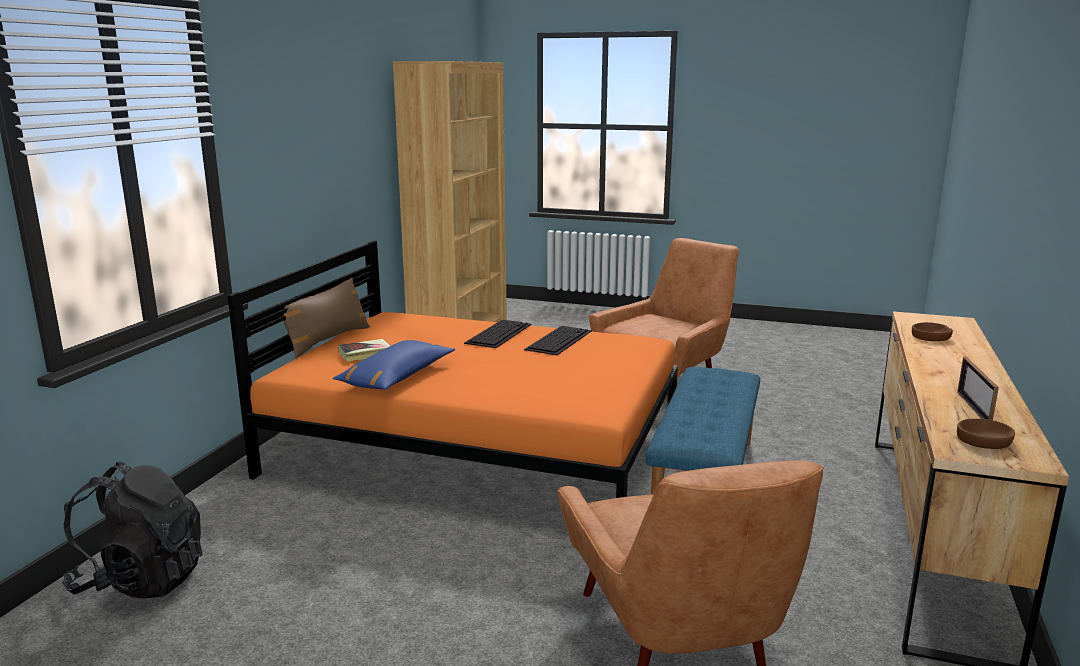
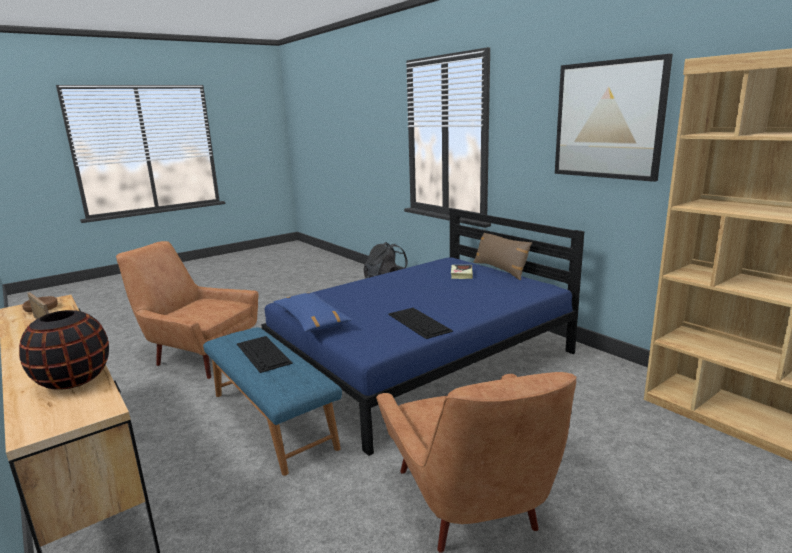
camera: 125 degrees right, 0 degrees up
(338, 115) = (608, 120): none -> picture
(396, 377) = (411, 275): blue pillow -> blue pillow (311, 320)
(477, 448) = (422, 360): orange bed -> blue bed
(499, 333) = (458, 307): keyboard -> keyboard (264, 353)
(930, 337) = (73, 380): brown bowl -> black vase

